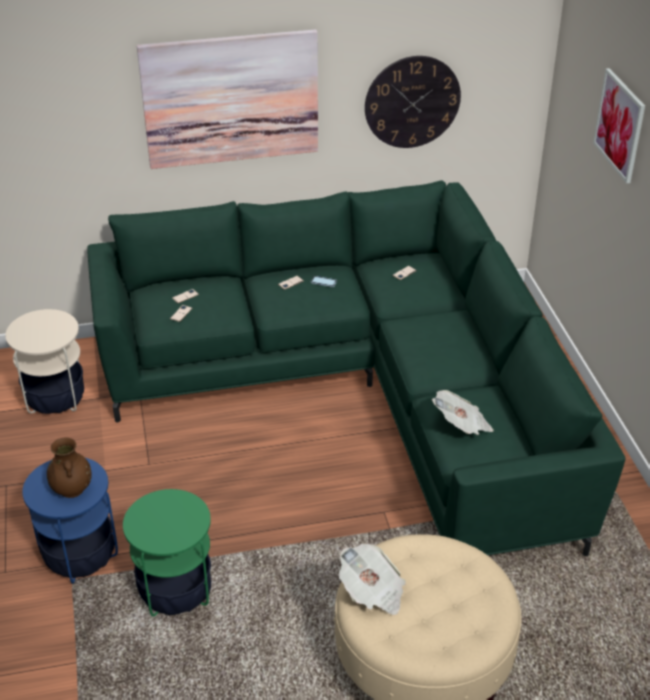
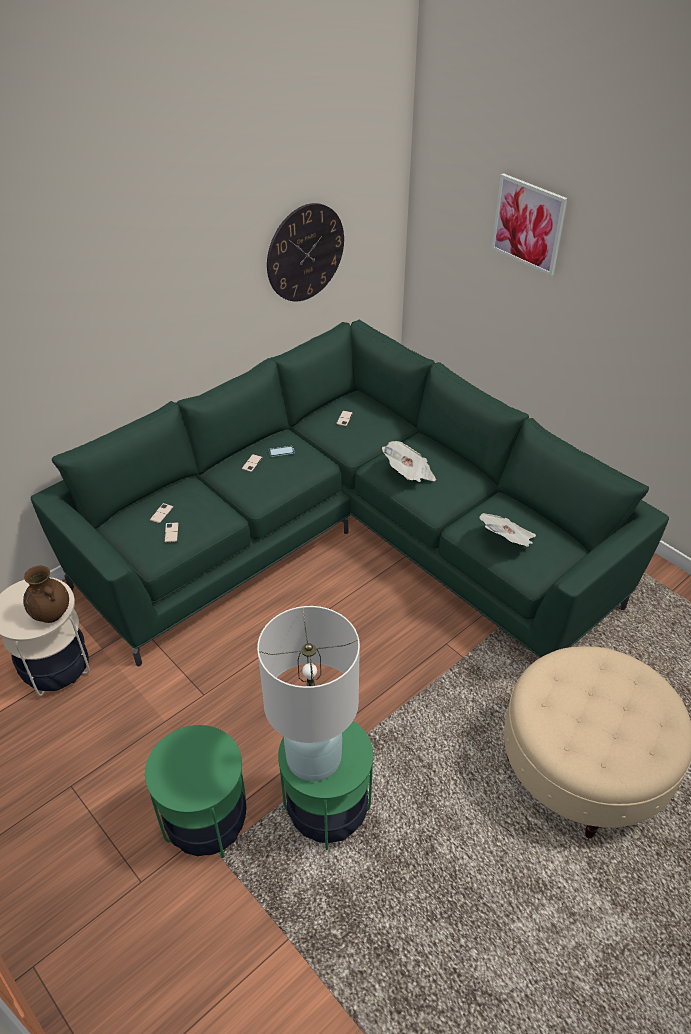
camera: 30 degrees left, 5 degrees up
(72, 490) = (205, 768): brown vase -> brown vase (51, 614)
(80, 556) = (207, 824): blue side table -> green side table
(156, 519) = (314, 757): none -> white table lamp
(231, 99) = (146, 294): picture -> none
(372, 592) = (556, 730): newspaper -> newspaper (409, 474)

